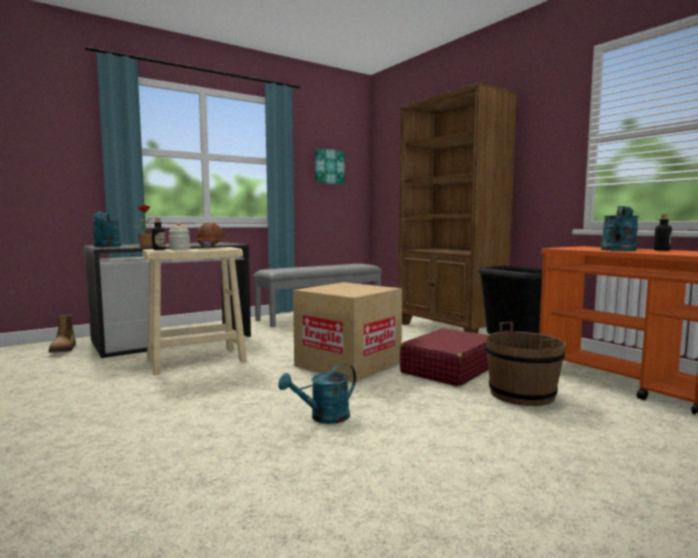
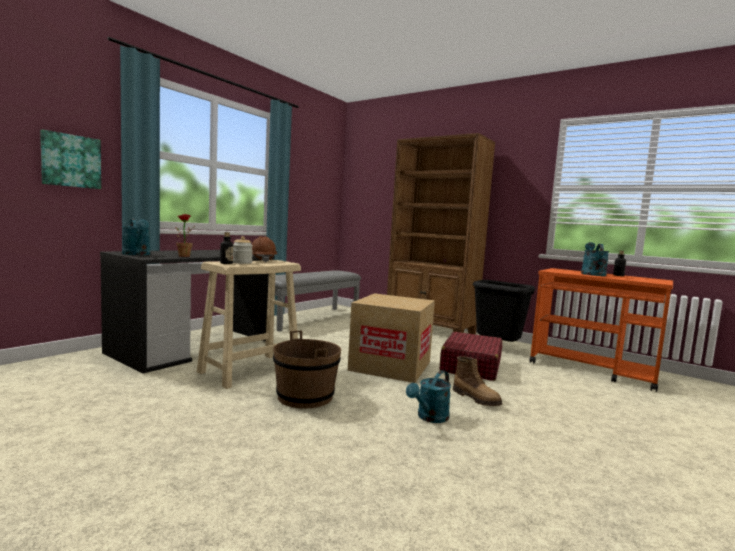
camera: 20 degrees left, 0 degrees up
(64, 350) = (84, 366): boot -> boot (476, 398)
(329, 166) = (313, 181): picture -> picture (71, 161)
(522, 395) = (542, 384): brown bucket -> brown bucket (305, 397)

